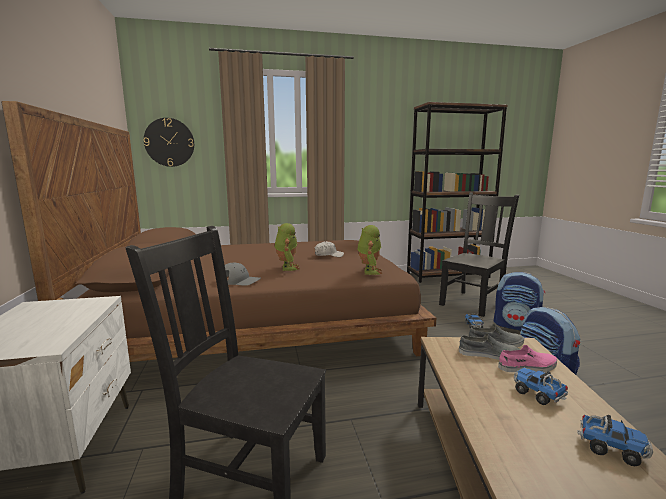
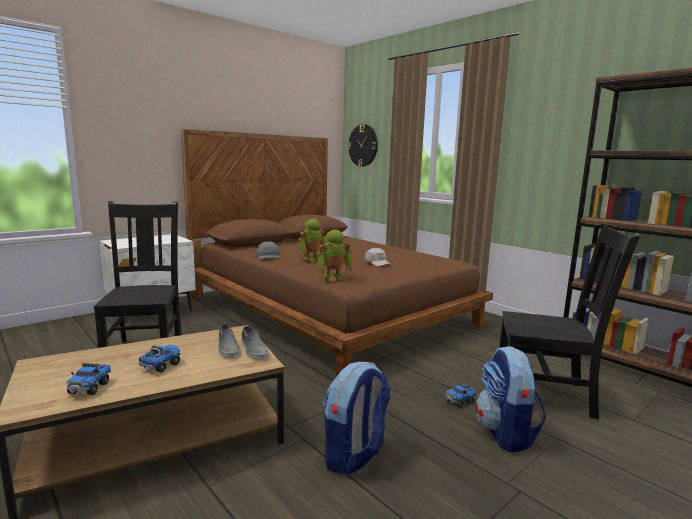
camera: 60 degrees right, 0 degrees up
(528, 367) = (211, 363): pink shoe -> none

